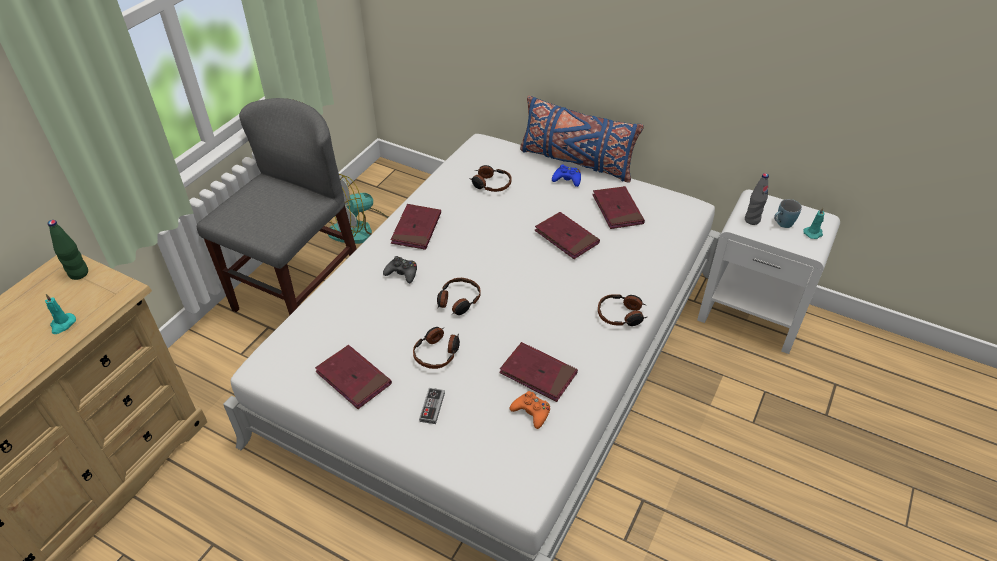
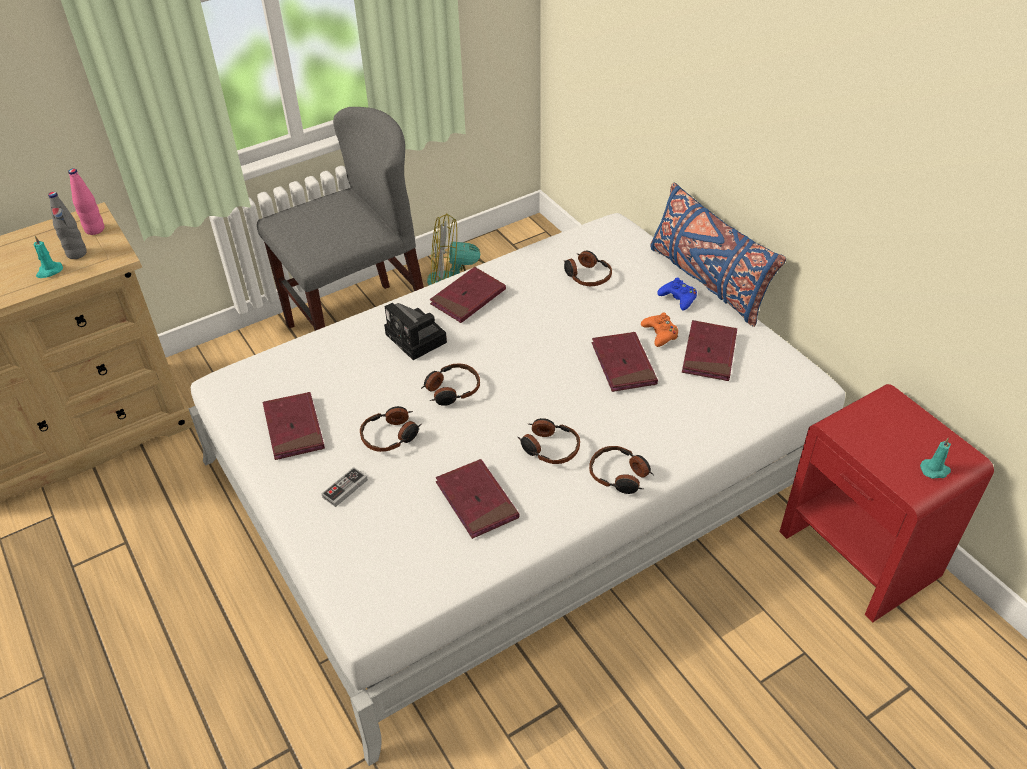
camera: 30 degrees right, 0 degrees up
(79, 273) = (95, 229): green bottle -> pink bottle
(402, 273) = (418, 339): black game controller -> camera
(531, 412) = (438, 538): orange game controller -> orange game controller (660, 334)
(559, 315) = (549, 447): none -> headphones
(752, 220) = (862, 423): grey bottle -> grey bottle (76, 253)
(752, 314) = (860, 554): white nightstand -> red nightstand
(782, 224) = (899, 443): blue mug -> none

